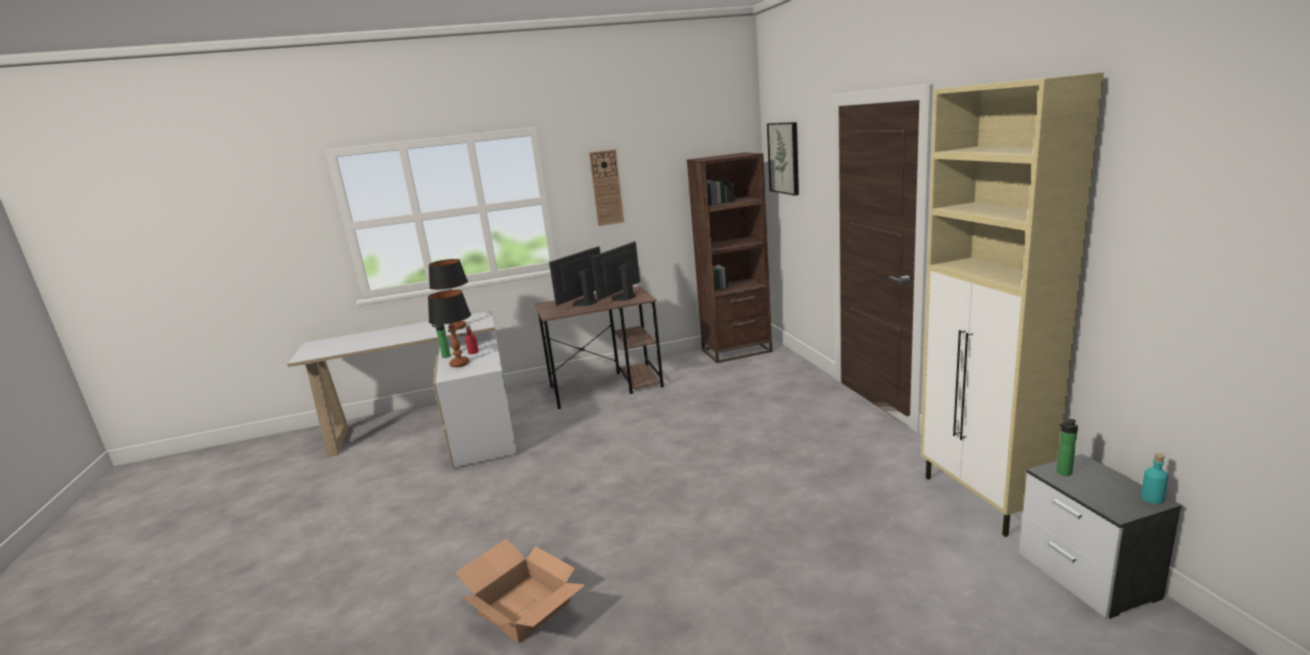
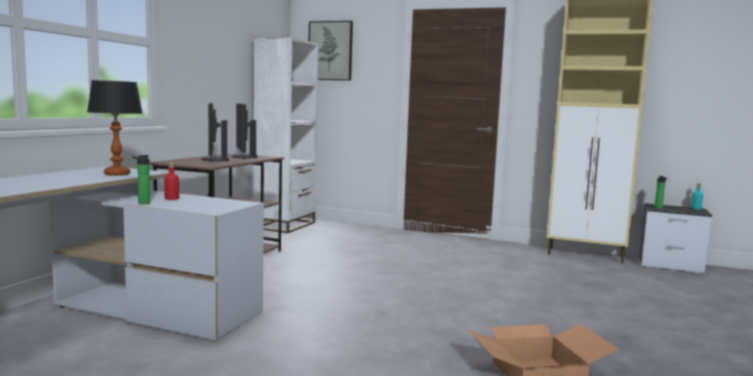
camera: 55 degrees left, 10 degrees down
(460, 364) = (191, 205): table lamp -> none
(606, 187) = (200, 45): wall clock -> none
(736, 351) = (285, 225): brown bookcase -> white bookcase

